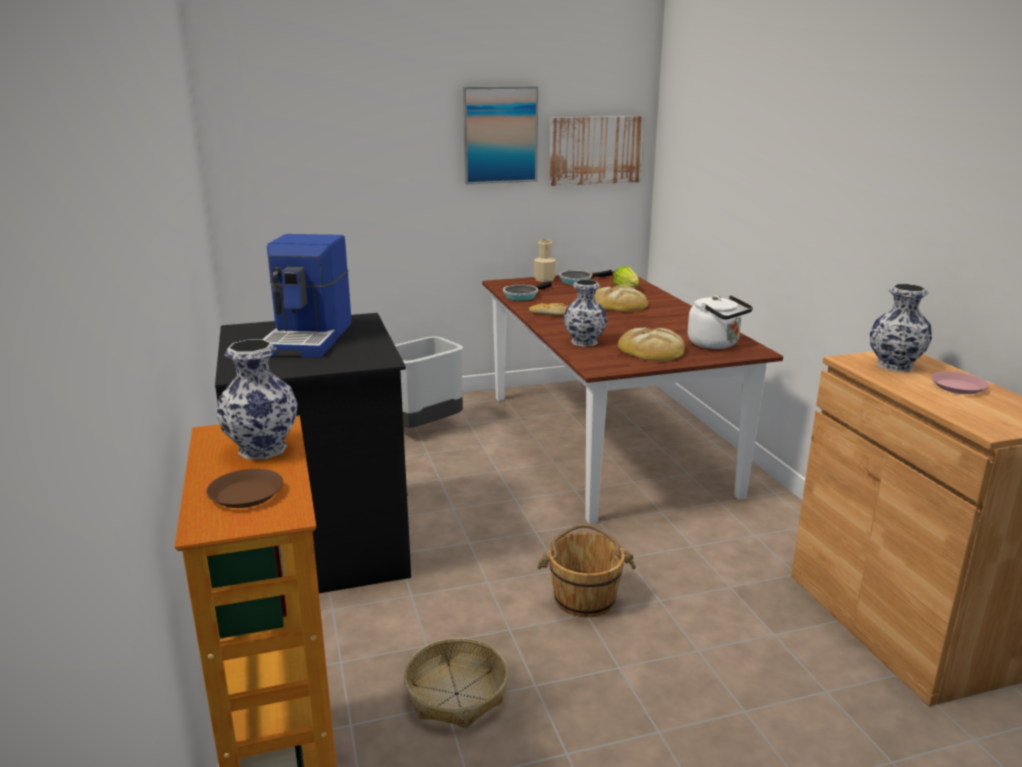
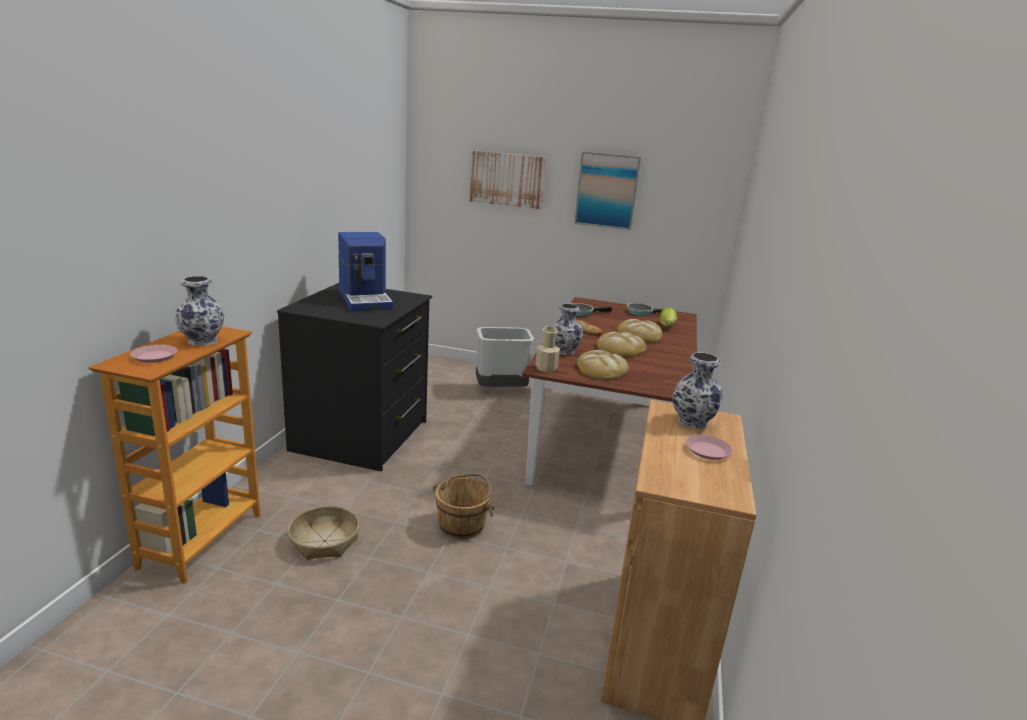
camera: 30 degrees right, 0 degrees up
(245, 494) = (154, 357): brown plate -> pink plate
(309, 338) = (366, 300): coffee machine -> coffee machine turned 60 degrees counterclockwise
(544, 279) = (619, 306): beige bottle -> beige bottle (546, 368)
(595, 150) = (685, 213): picture -> picture (507, 179)
(628, 323) = (620, 348): none -> bread
(716, 344) = (658, 379): white kettle -> none

